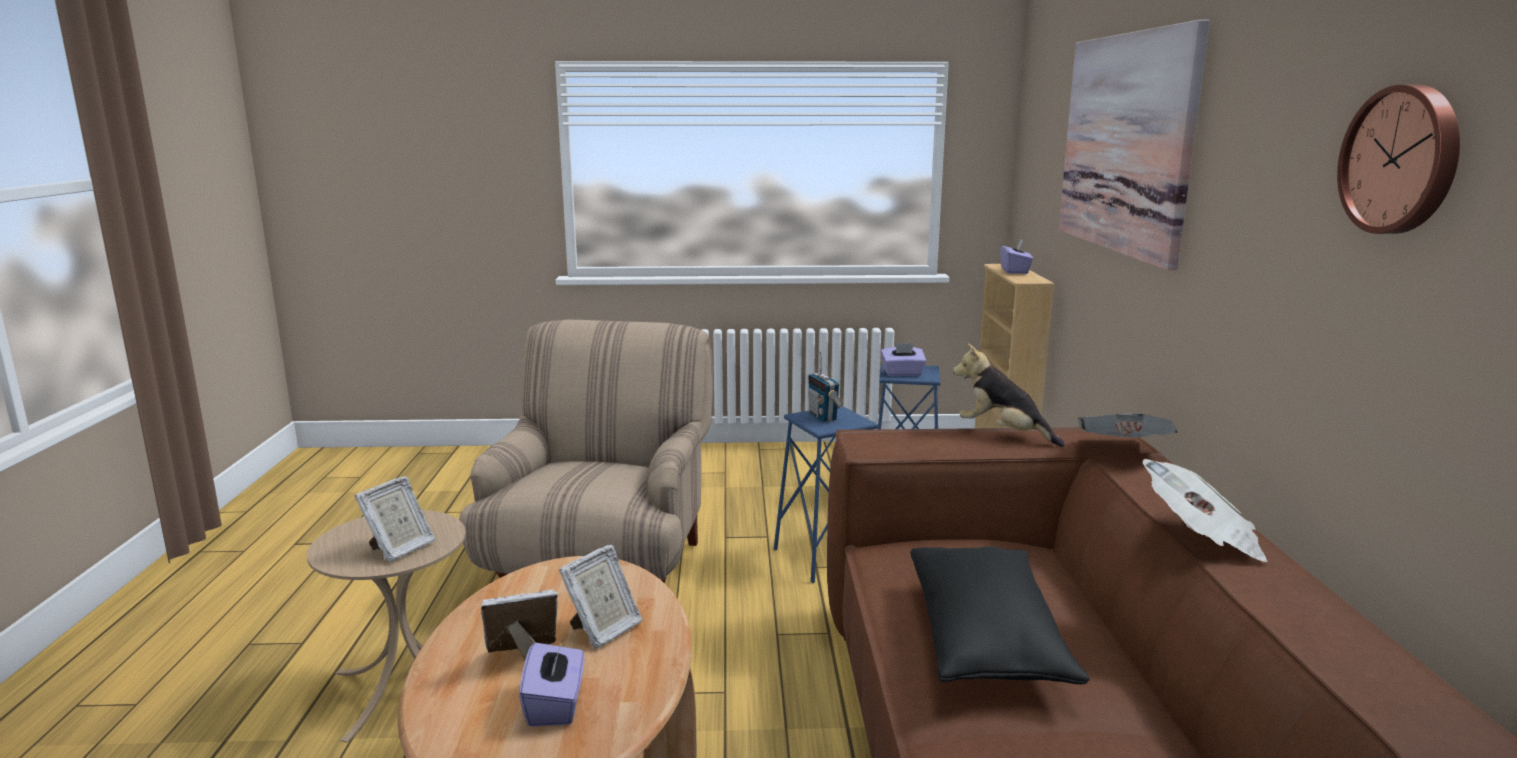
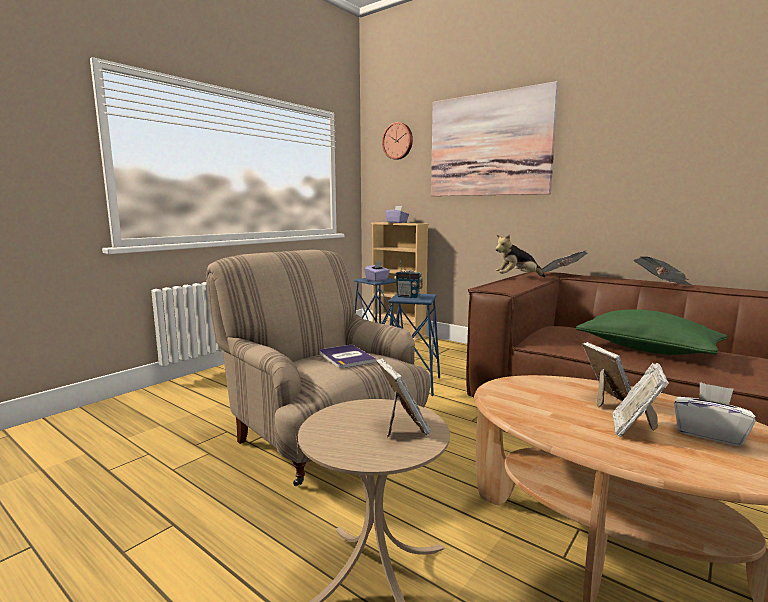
camera: 50 degrees left, 5 degrees down
(555, 705) = (709, 433): purple tissue box -> white tissue box
(584, 474) = (346, 357): none -> book
(985, 640) = (646, 349): black pillow -> green pillow
(1402, 160) = (712, 122): wall clock -> wall clock (398, 141)

